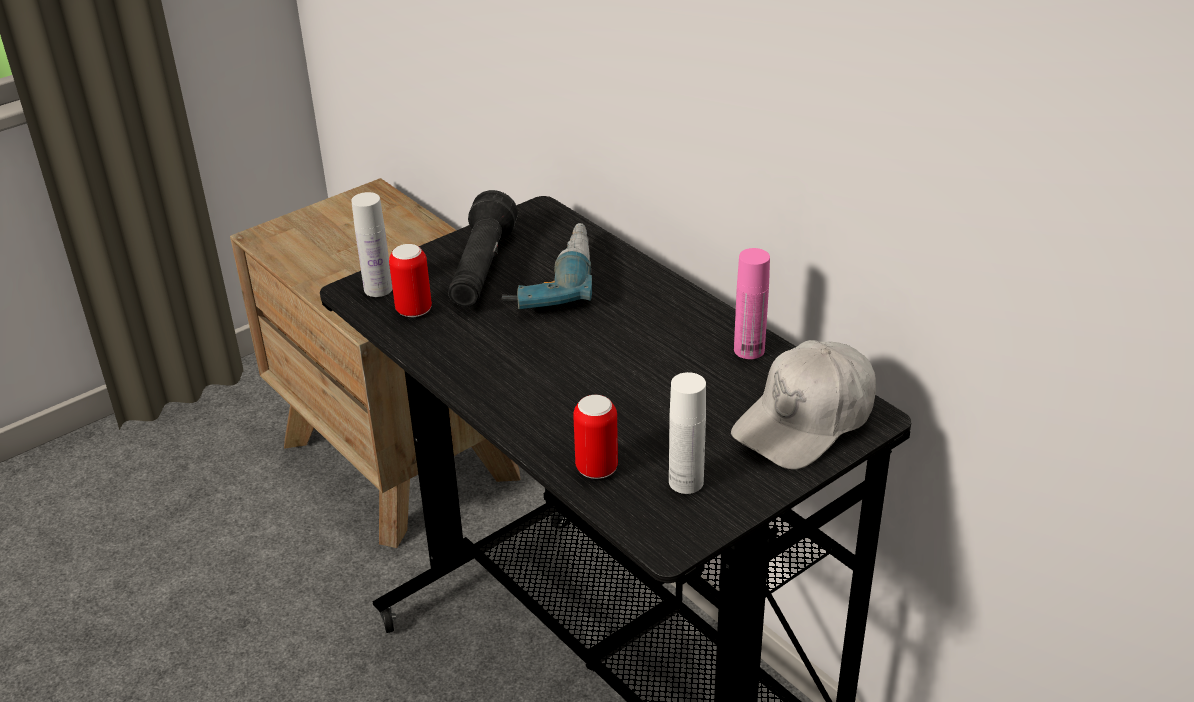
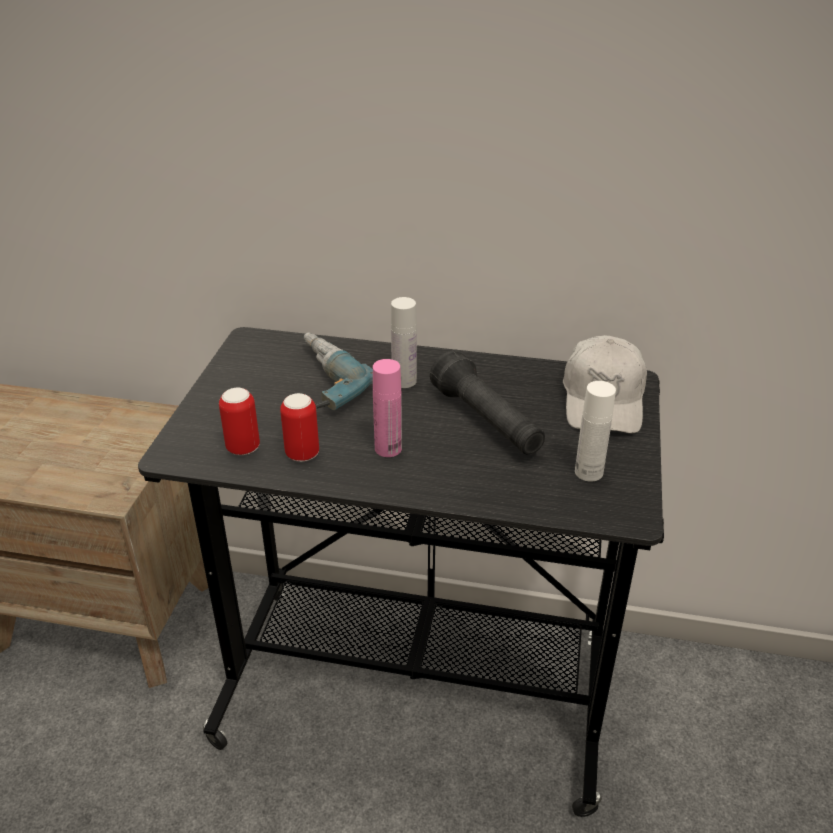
camera: 40 degrees left, 0 degrees up
(378, 289) = (191, 445): white bottle -> white bottle (404, 381)
(481, 270) = (259, 397): black flashlight -> black flashlight (487, 421)
(596, 468) = (524, 493): can -> can (302, 454)
(749, 350) = (513, 372): pink bottle -> pink bottle (388, 448)

